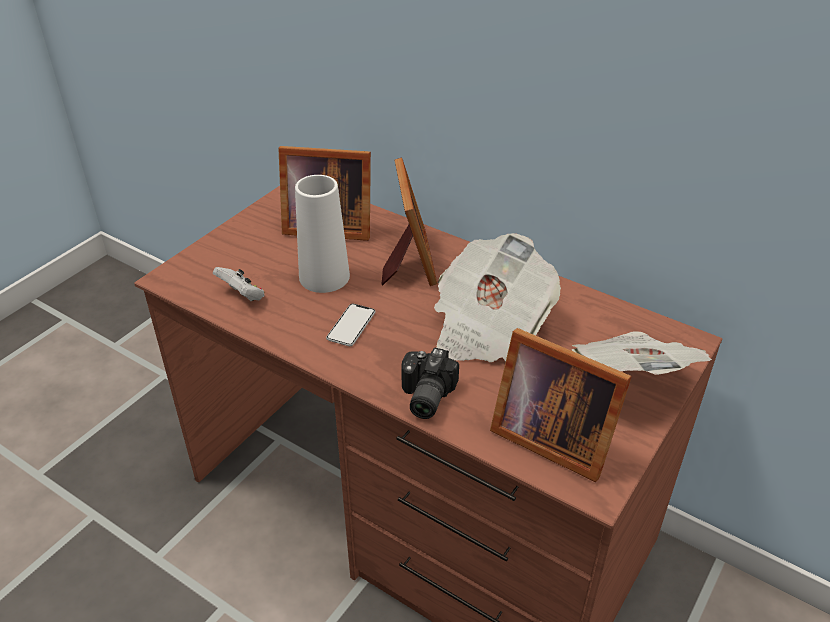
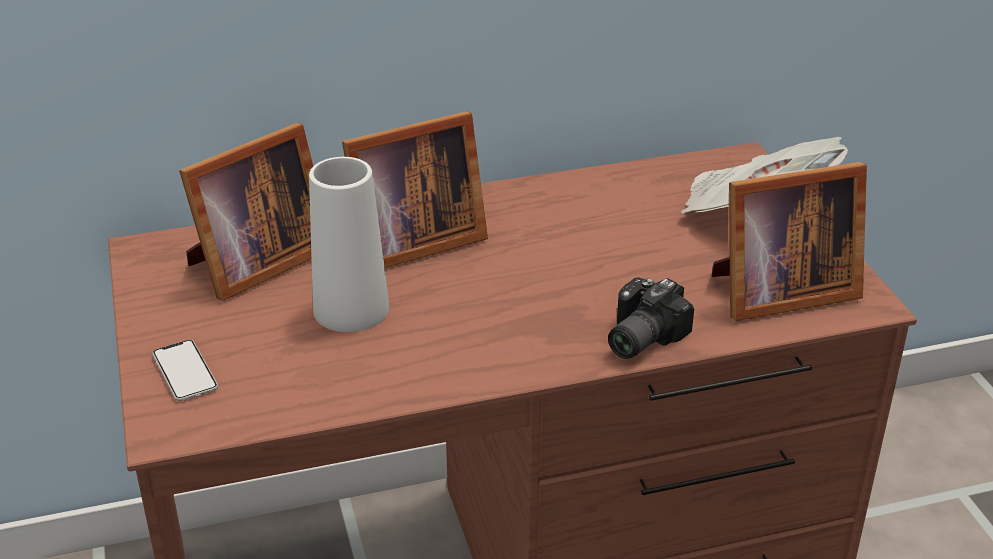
camera: 50 degrees left, 5 degrees down
(242, 296) = (297, 385): white game controller -> none
(351, 326) = (465, 331): phone -> phone (185, 372)
(408, 261) = (409, 242): picture frame -> picture frame turned 120 degrees clockwise
(423, 396) = (638, 337): camera -> camera turned 75 degrees clockwise
(488, 327) = (584, 248): newspaper -> none

